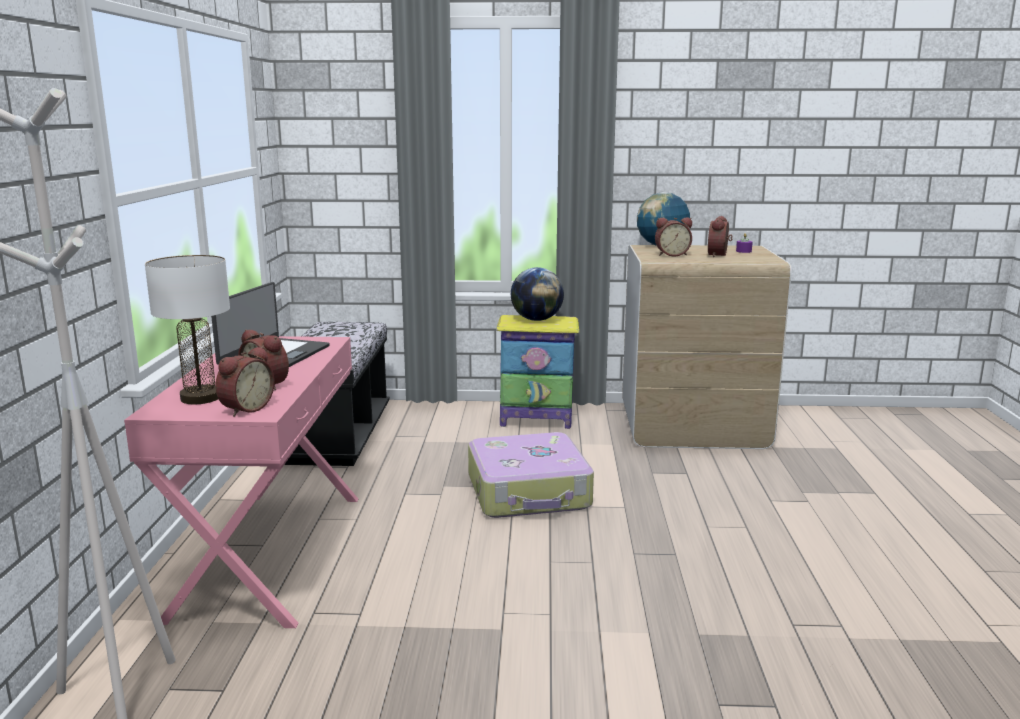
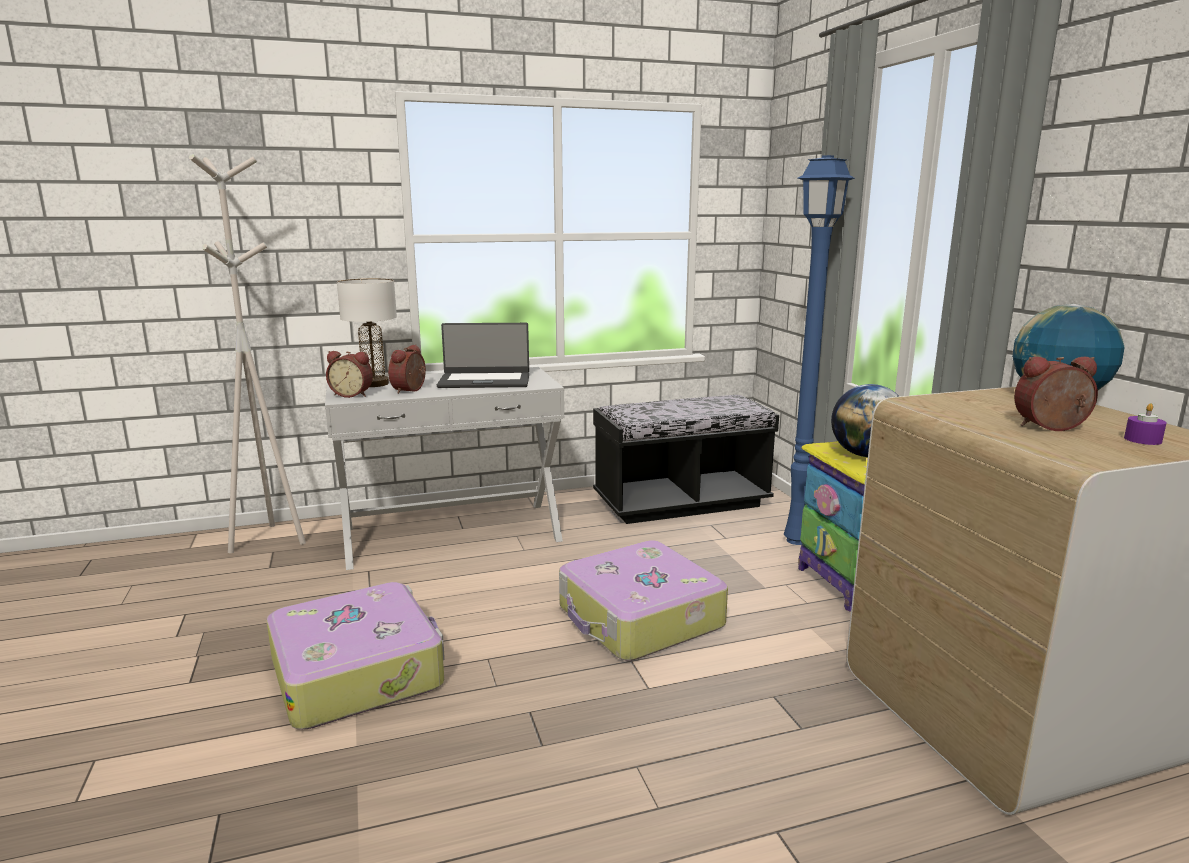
camera: 70 degrees right, 0 degrees up
(269, 553) = (452, 533): pink console table -> white console table
(456, 416) = (798, 540): none -> blue floor lamp
(533, 627) = (358, 671): none -> suitcase
(671, 255) = (983, 406): alarm clock -> none

